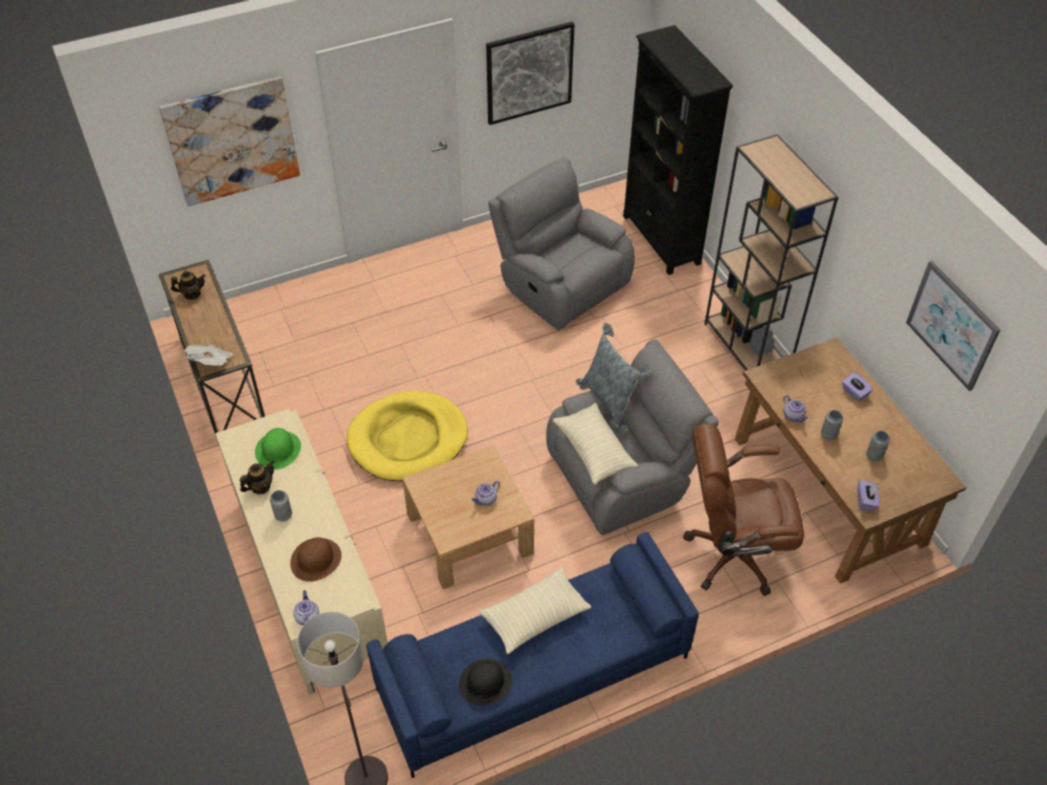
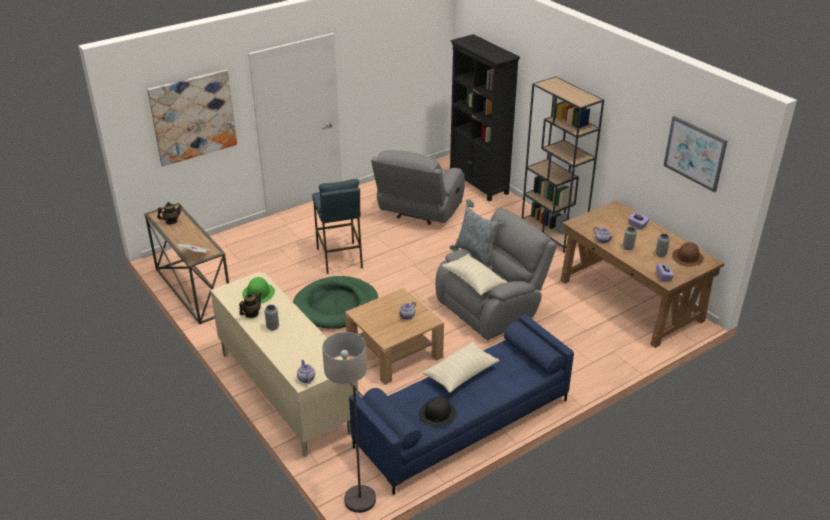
camera: 10 degrees left, 15 degrees down
(316, 560) = (303, 348): brown hat -> brown hat (687, 257)
(408, 439) = (336, 306): yellow dog bed -> green dog bed
(431, 353) = (339, 258): none -> blue stool
(529, 73) = (382, 74): picture -> none
(561, 285) = (418, 213): grey armchair -> grey armchair turned 105 degrees counterclockwise
(731, 555) = (578, 342): brown office chair -> none

